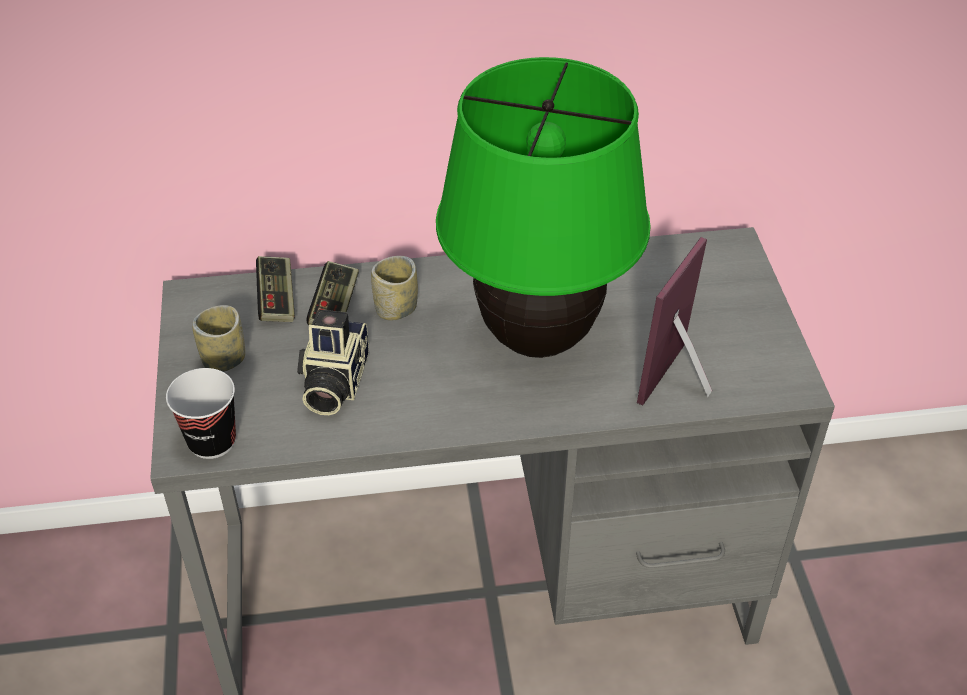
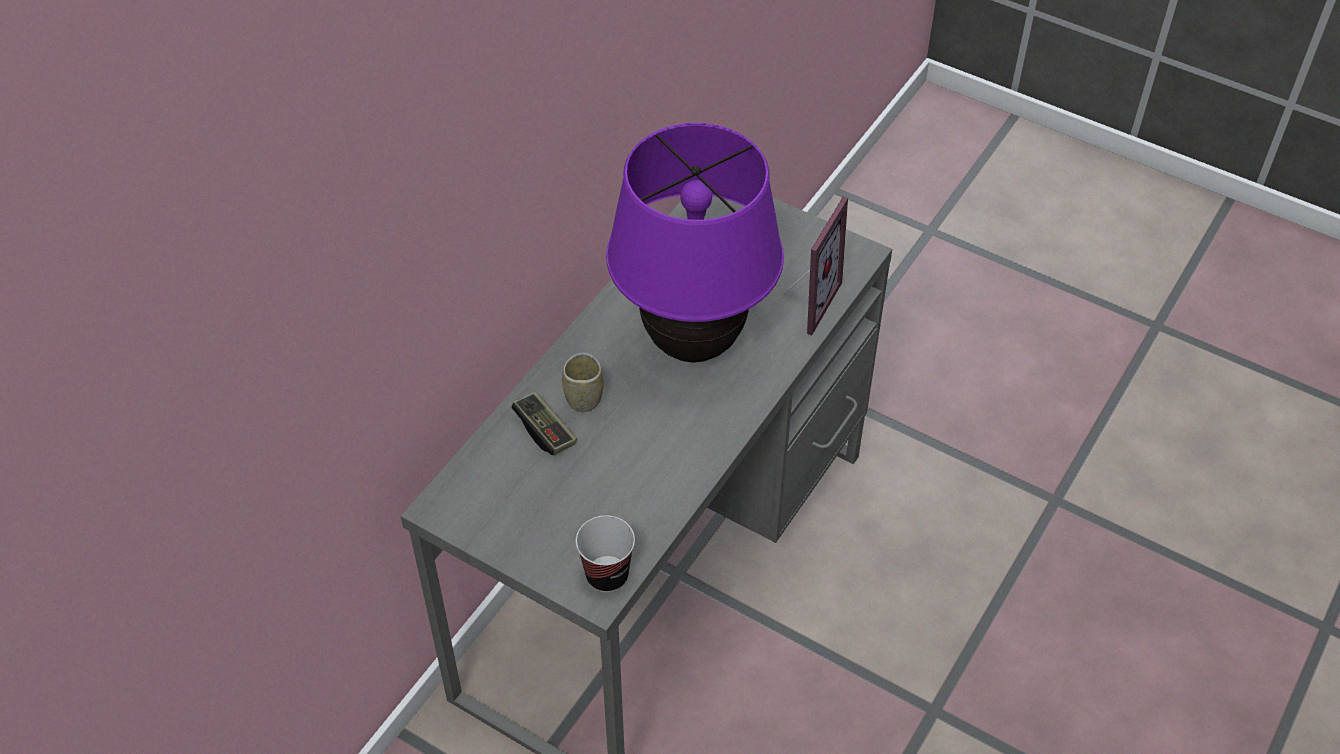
camera: 50 degrees left, 5 degrees up
(224, 359) = (531, 524): cup -> none
(277, 299) = (499, 459): game controller -> none
(332, 383) = (620, 476): camera -> none
(537, 338) = (692, 344): green table lamp -> purple table lamp
(683, 383) = (806, 301): picture frame -> picture frame turned 135 degrees counterclockwise

